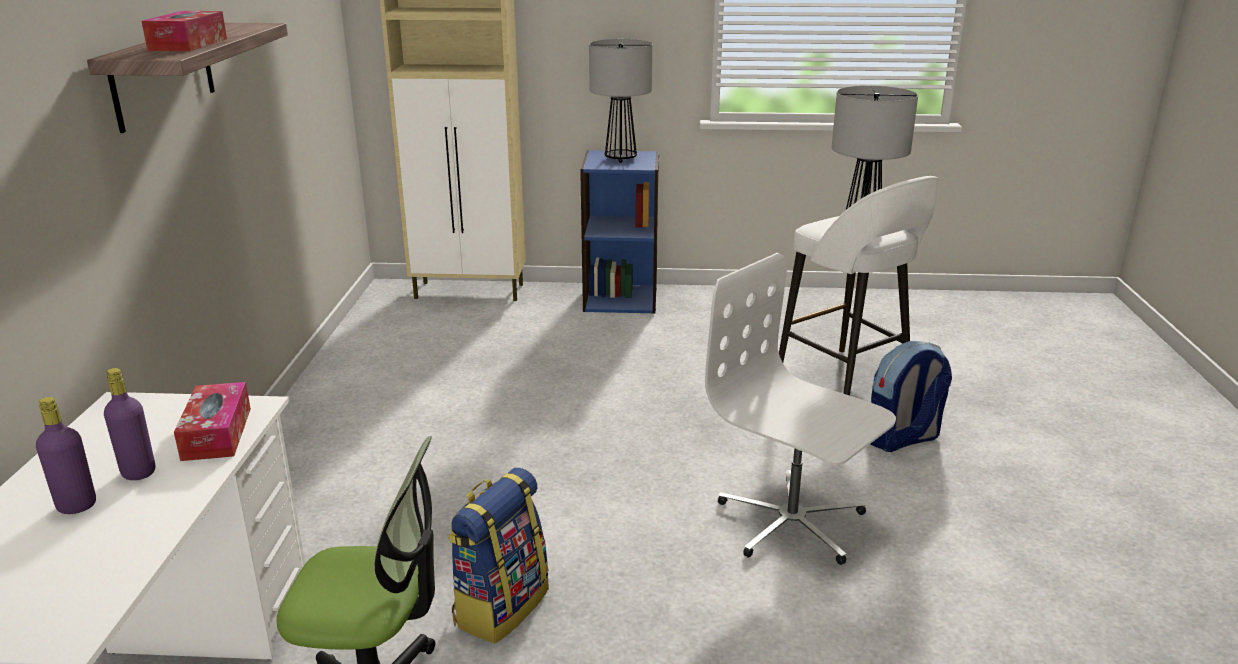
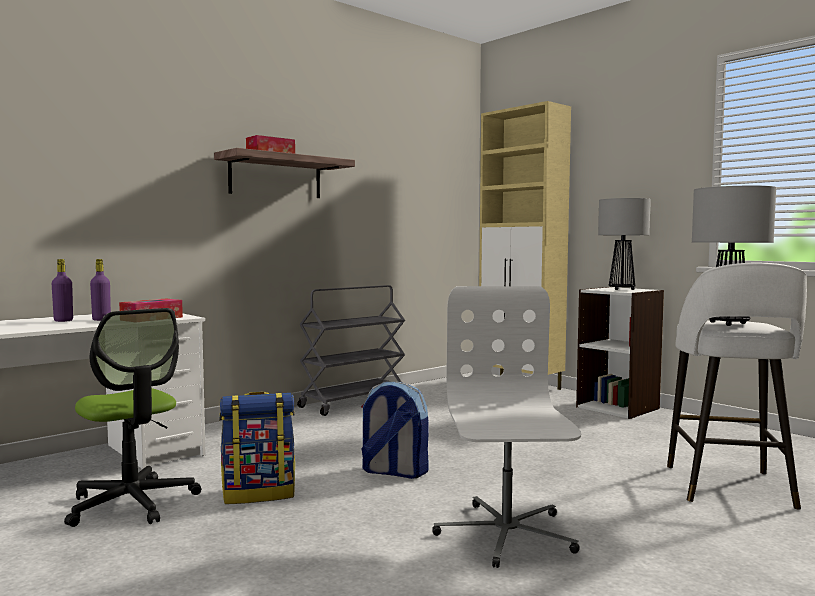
camera: 45 degrees right, 20 degrees down
(321, 400) = (353, 402): none -> grey cart
(621, 298) = (618, 407): blue bookcase -> white bookcase
(902, 440) = (713, 533): backpack -> backpack (393, 472)

